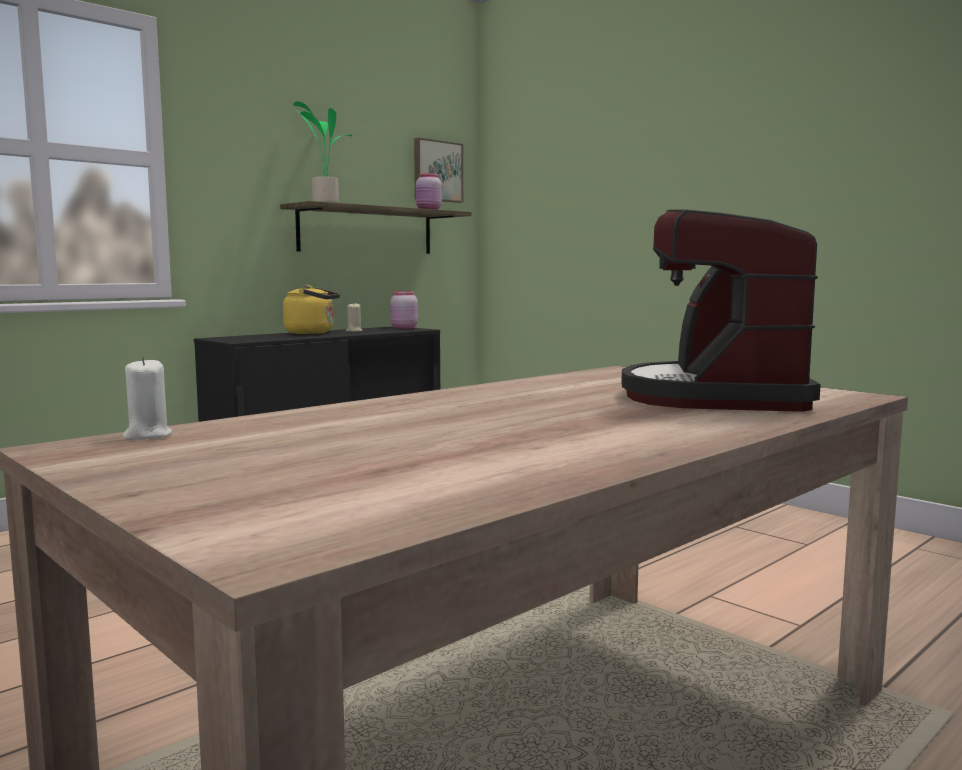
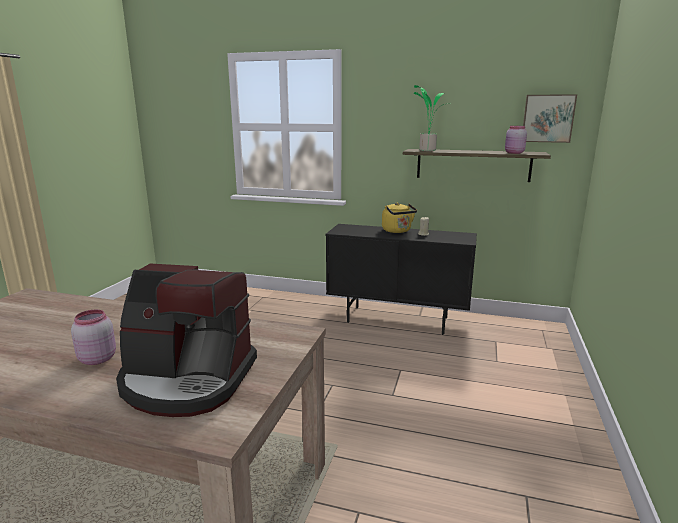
camera: 60 degrees right, 10 degrees up
(147, 435) = (46, 297): white candle -> none
(403, 328) = (464, 237): pink jar -> pink jar (97, 358)
(715, 396) = (187, 380): coffee machine -> coffee machine turned 150 degrees counterclockwise

